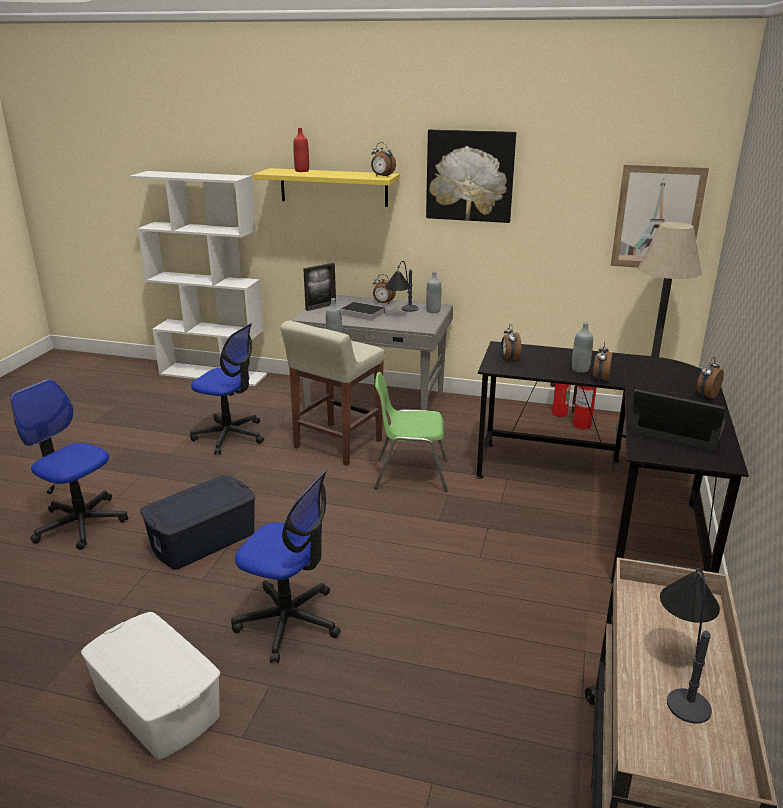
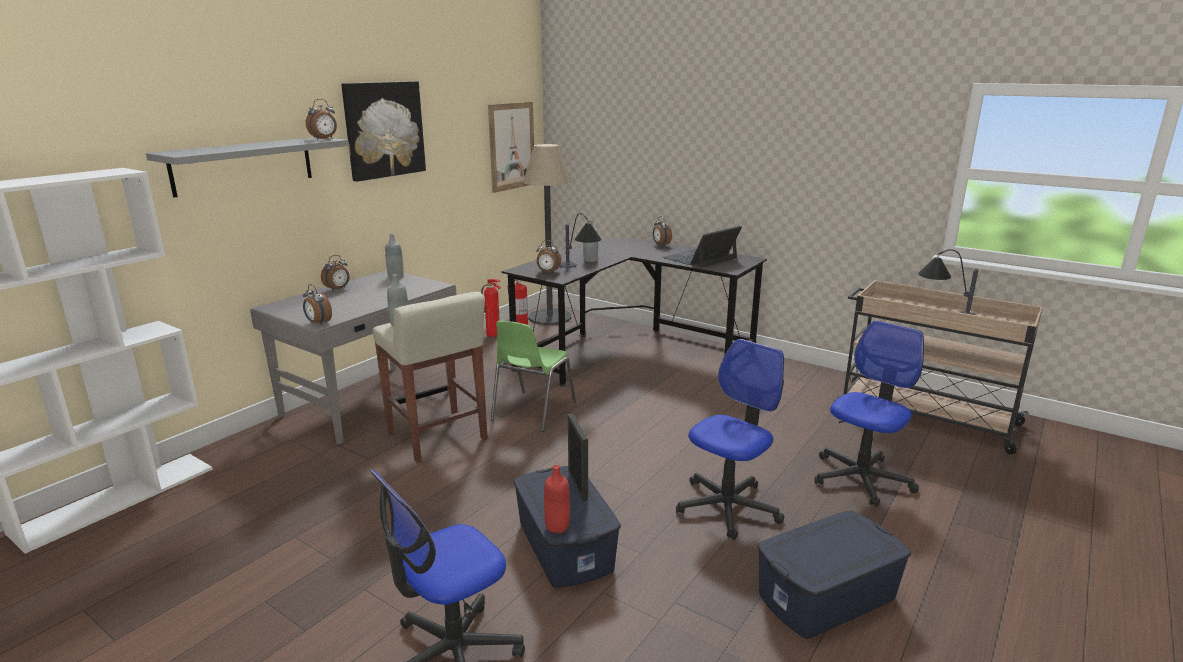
camera: 70 degrees left, 5 degrees down
(157, 705) = (827, 596): white storage box -> blue storage box
(230, 436) = (335, 504): office chair -> office chair (861, 478)
(302, 171) = (211, 148): red bottle -> red bottle (557, 526)
(321, 307) = (299, 313): picture frame -> picture frame (578, 485)
(333, 187) = (243, 165): yellow shelf -> grey shelf
(361, 314) = (355, 300): book -> none
(402, 314) = (384, 287): table lamp -> table lamp (580, 269)
(600, 379) = (612, 259): alarm clock -> alarm clock (318, 323)

